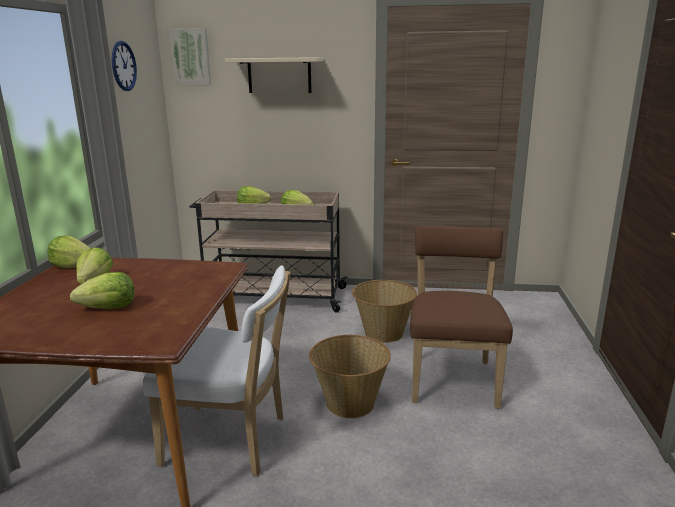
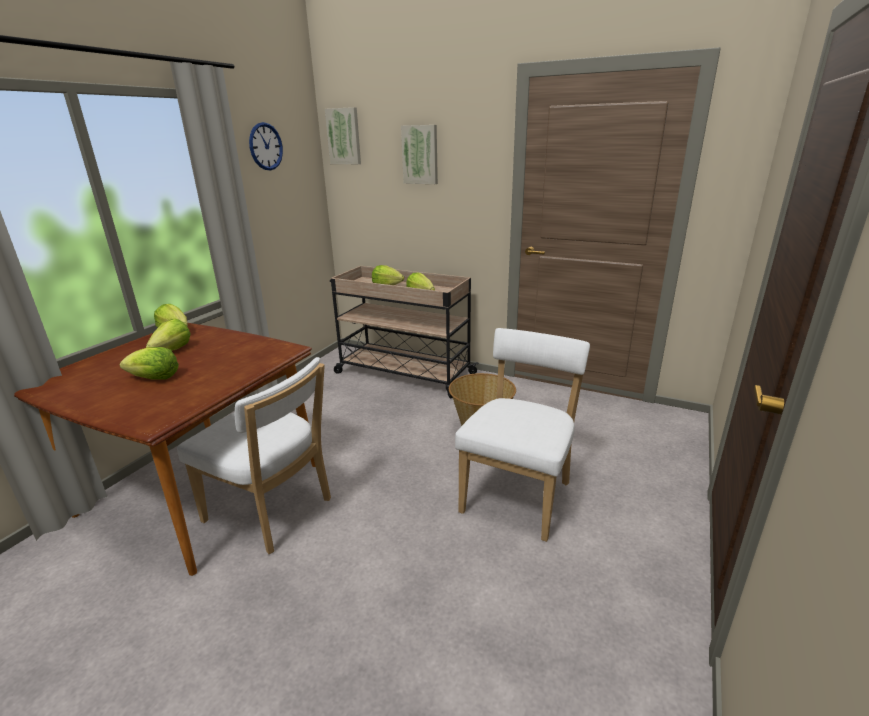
camera: 20 degrees right, 5 degrees up
(279, 75) = (420, 154): beige shelf -> picture
(349, 403) = (399, 498): basket -> none
(453, 378) = (519, 494): brown chair -> white chair

